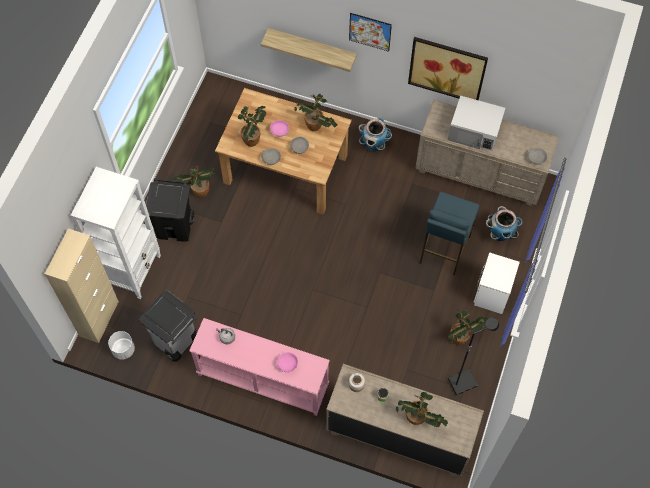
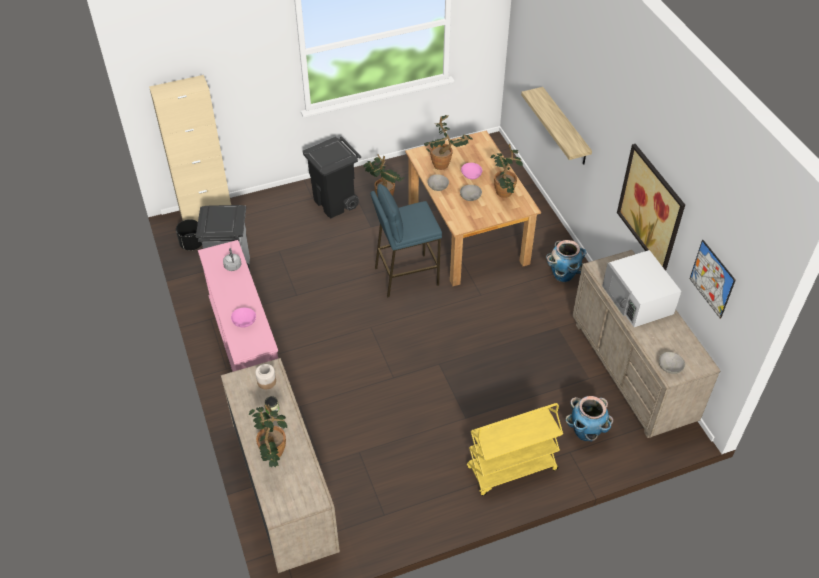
camera: 50 degrees right, 15 degrees down
(123, 349) = (192, 244): white planter -> black planter
(133, 271) = (269, 204): white bookcase -> none
(370, 32) = (606, 122): picture -> picture (712, 279)
(444, 249) = (517, 397): blue stool -> blue stool (406, 276)
(462, 338) = (438, 476): potted plant -> none
(462, 381) = (390, 508): black floor lamp -> none
(491, 294) = (511, 469): white nightstand -> yellow cart

